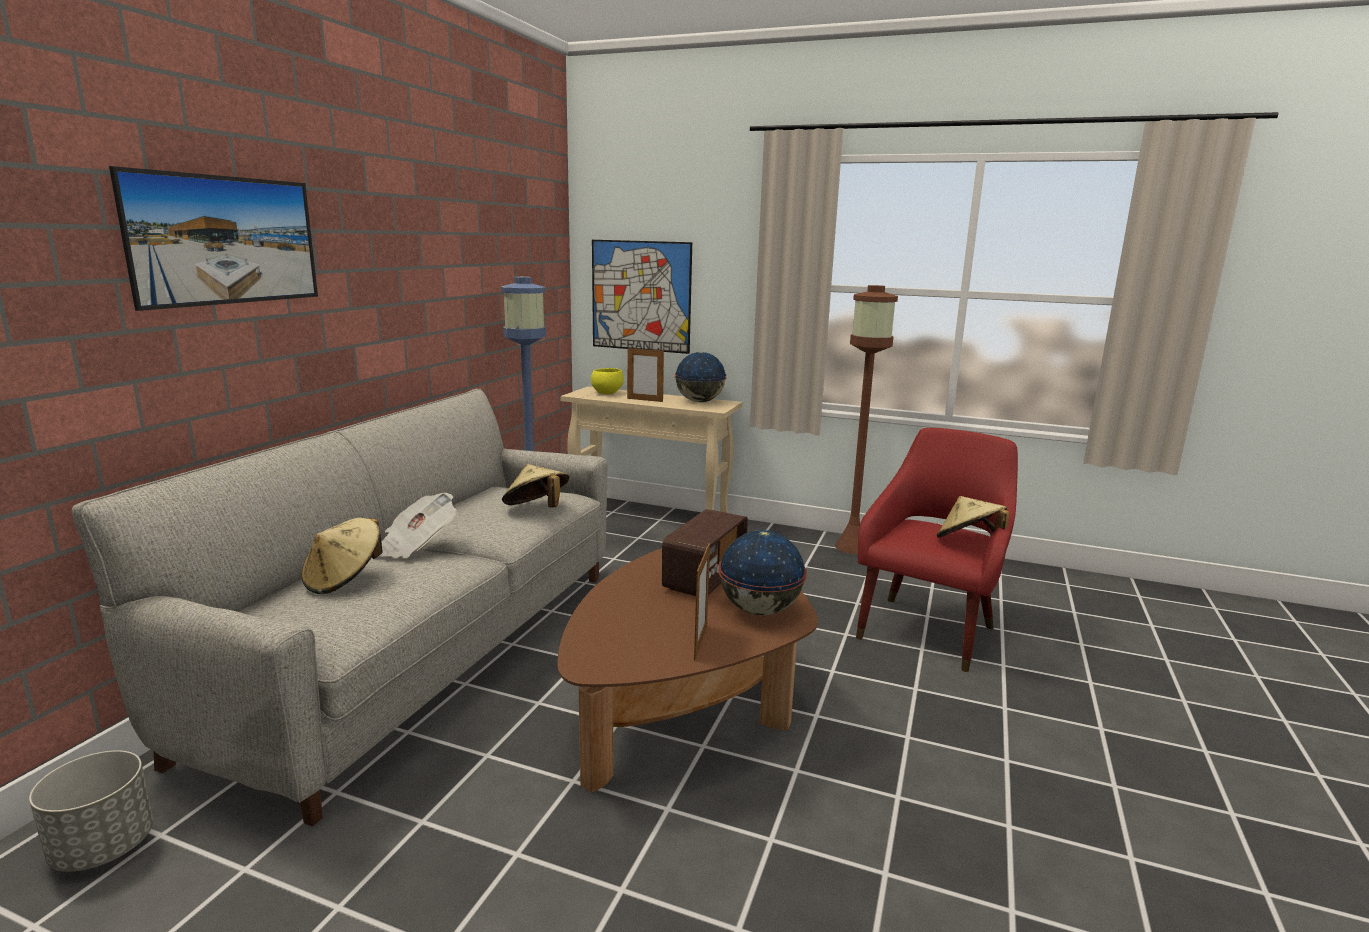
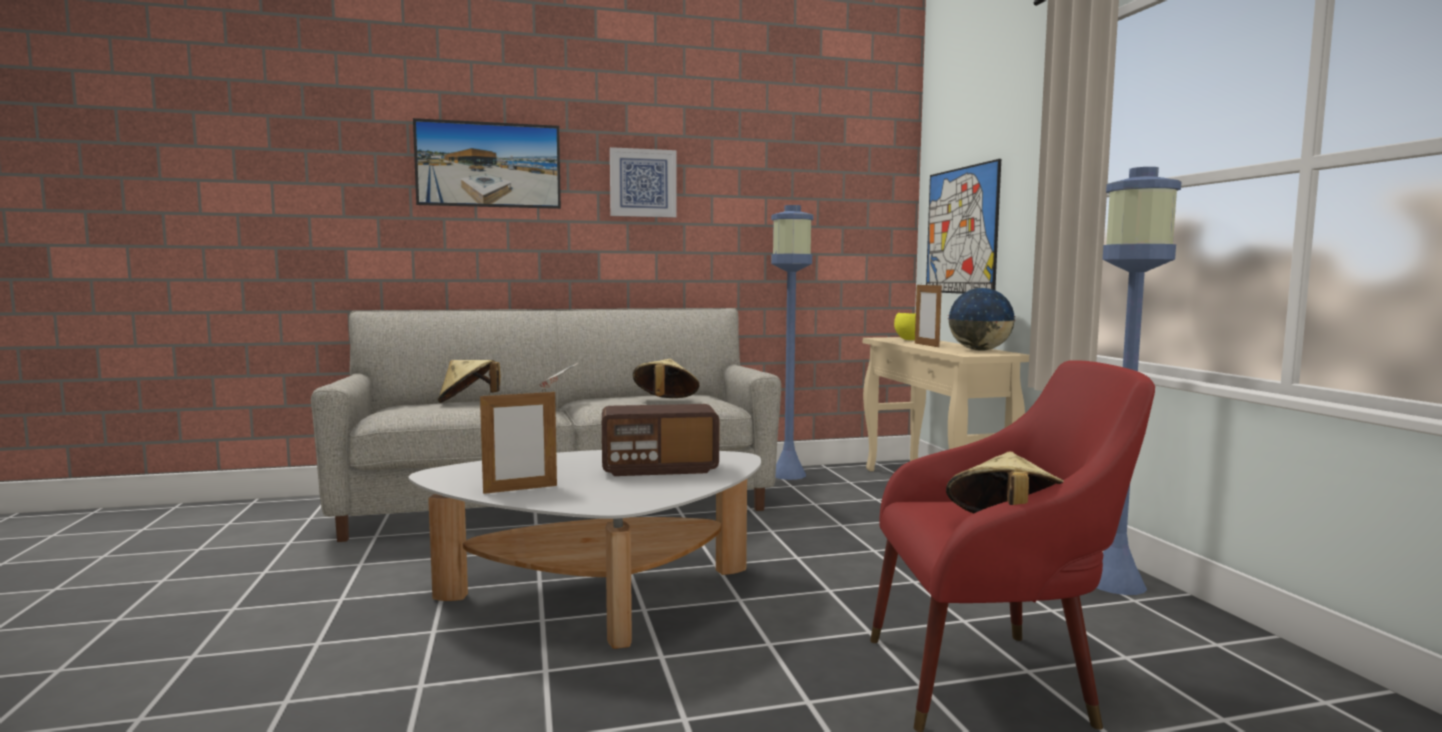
camera: 55 degrees right, 10 degrees down
(103, 848) = (293, 513): grey planter -> none
(389, 256) = (643, 183): none -> picture
(686, 705) = (600, 596): brown coffee table -> white coffee table
(759, 610) = (617, 493): globe -> none
(852, 547) = (1114, 583): brown floor lamp -> blue floor lamp

